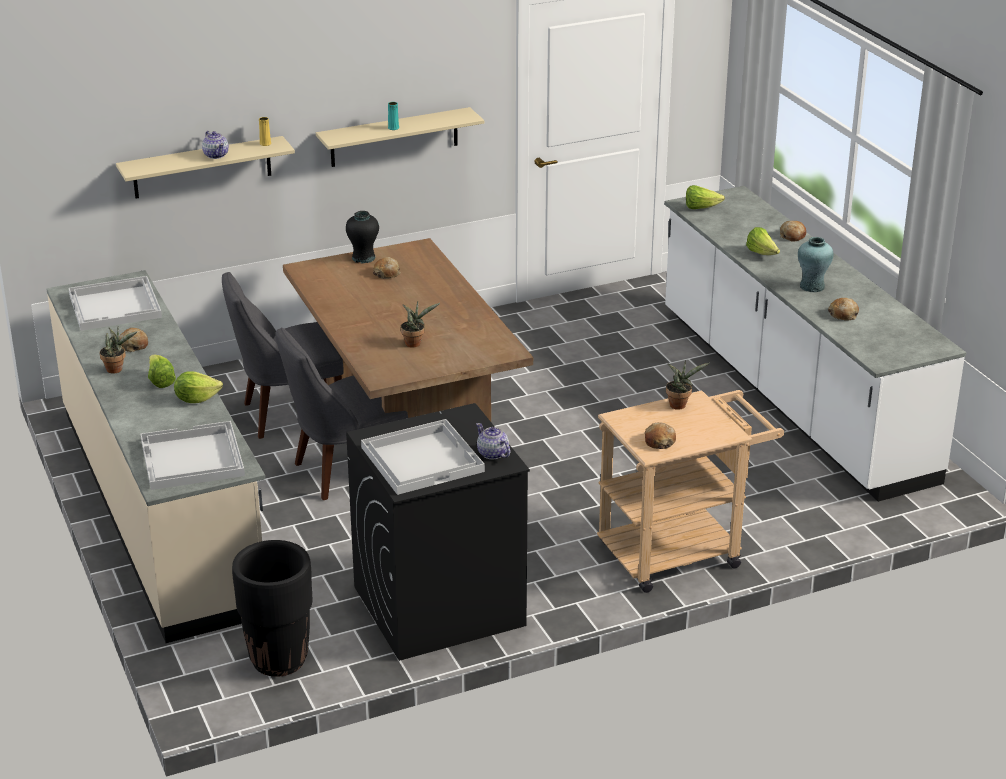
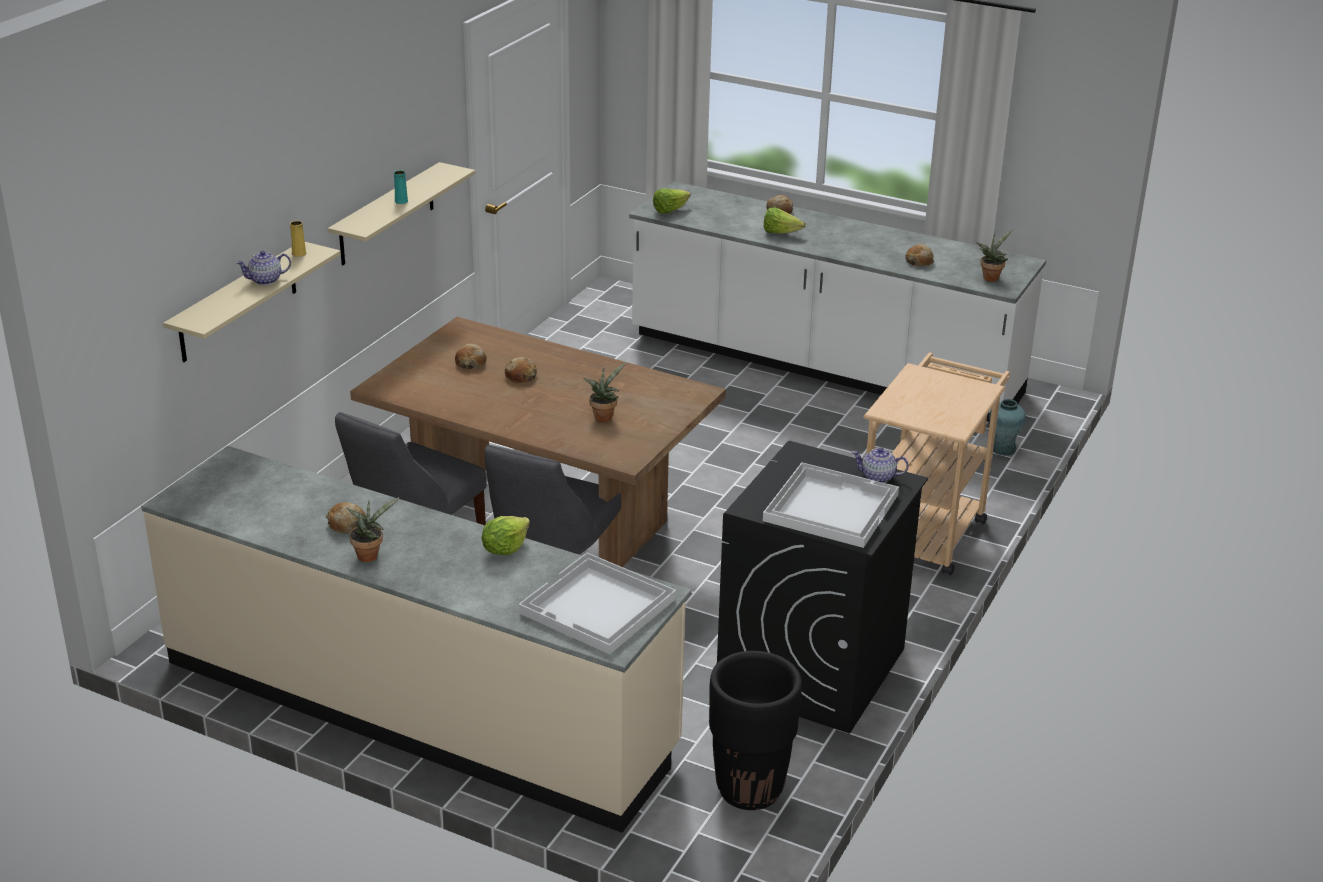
camera: 40 degrees left, 0 degrees up
(116, 306) = (258, 493): white tray -> none
(160, 381) = (437, 547): lettuce -> none
(216, 155) = (266, 280): teapot -> teapot turned 135 degrees clockwise
(364, 258) = (424, 356): black vase -> none
(659, 441) = (947, 417): bread -> bread (521, 376)
(679, 404) = (912, 381): potted plant -> potted plant (991, 277)
(812, 286) = (861, 247): turquoise vase -> turquoise vase (1003, 449)

